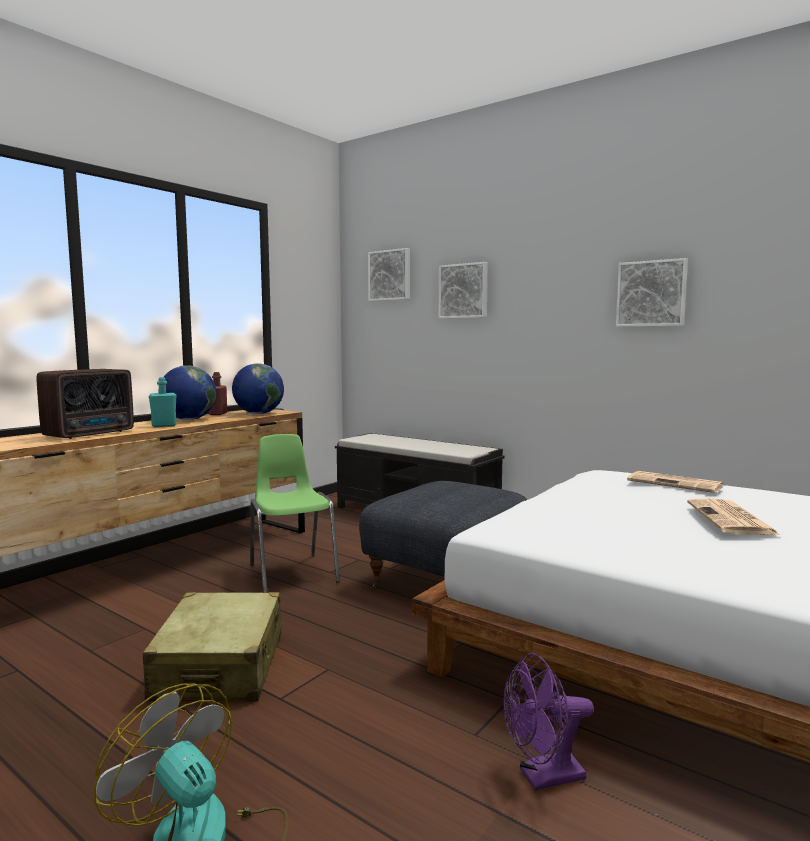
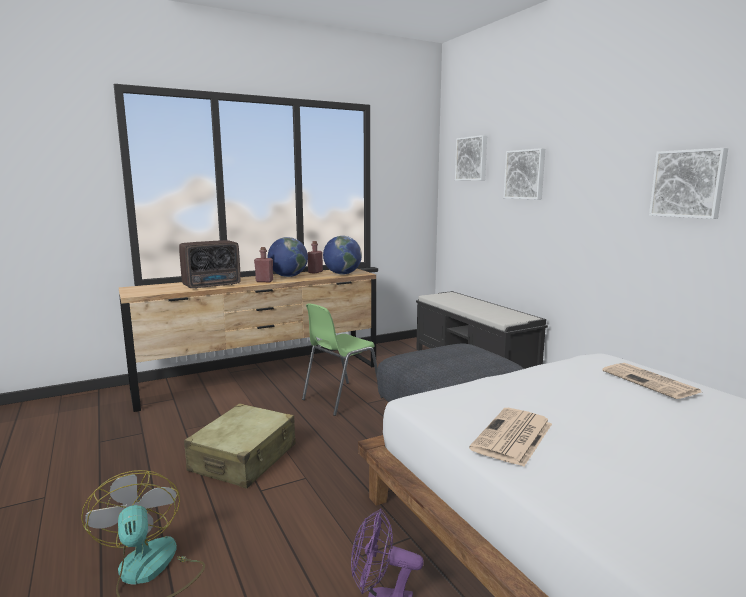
camera: 25 degrees right, 5 degrees up
(164, 426) = (264, 281): turquoise bottle -> red bottle
(292, 573) = (341, 398): green chair -> green chair turned 135 degrees counterclockwise
(731, 519) = (651, 431): newspaper -> newspaper (513, 437)

